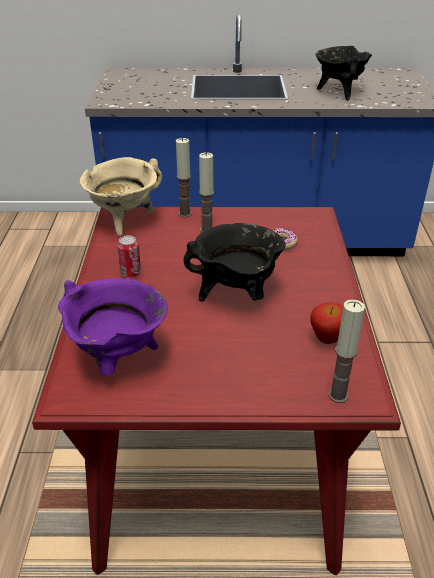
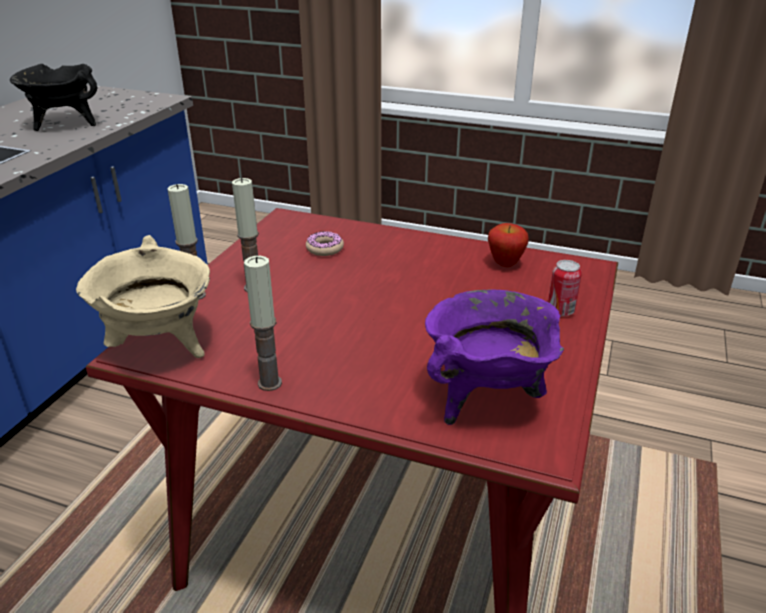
camera: 70 degrees left, 5 degrees down
(131, 273) = (305, 362): can -> can (560, 311)
(236, 295) = (404, 295): black cooking pot -> none
(338, 395) = (583, 278): candle -> candle (270, 383)

